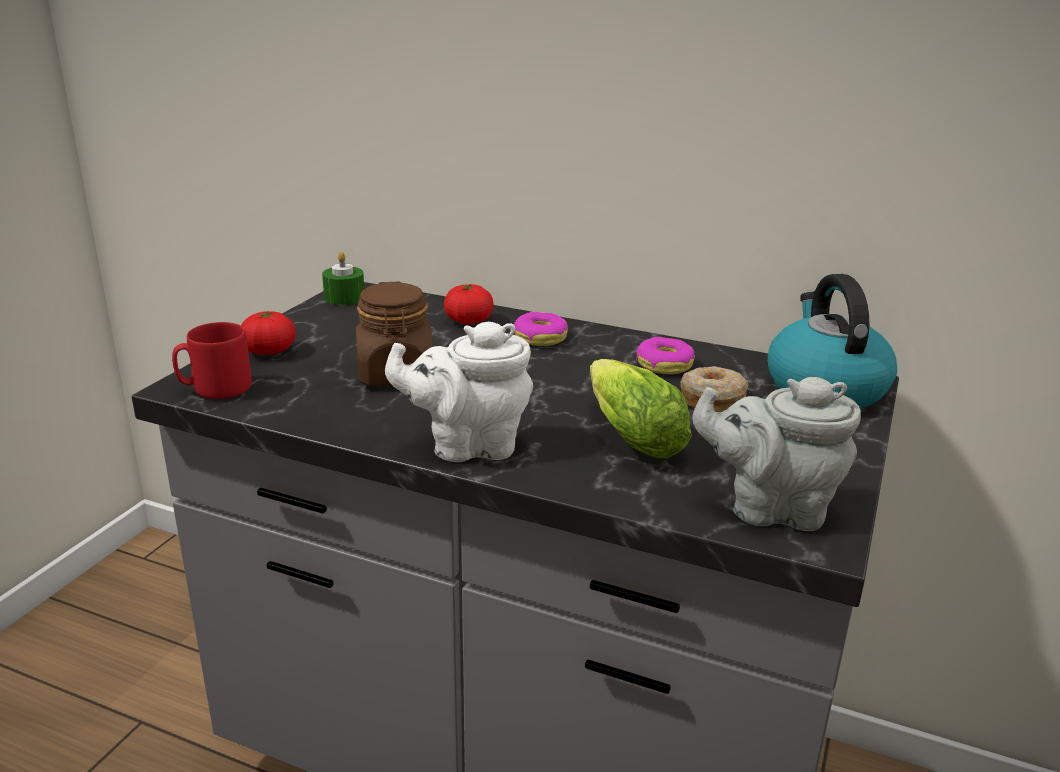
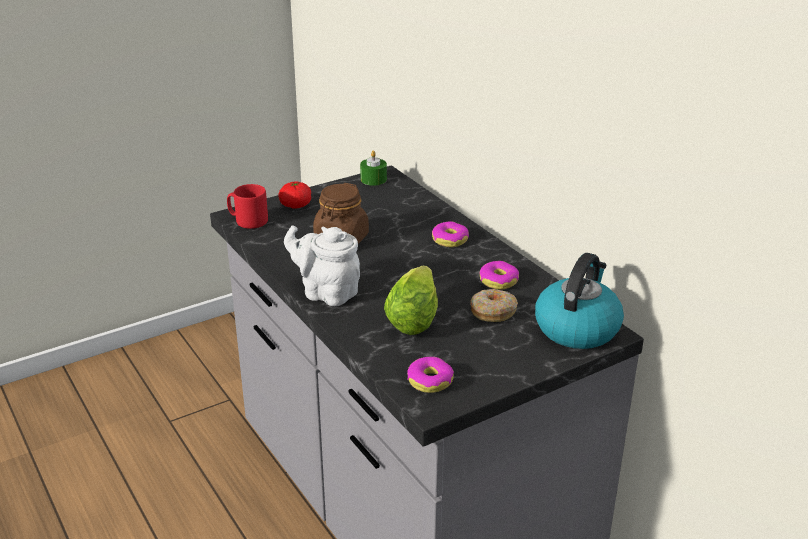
camera: 35 degrees right, 5 degrees up
(468, 321) = (423, 216): tomato -> none
(771, 508) = (430, 381): grey teapot -> donut

